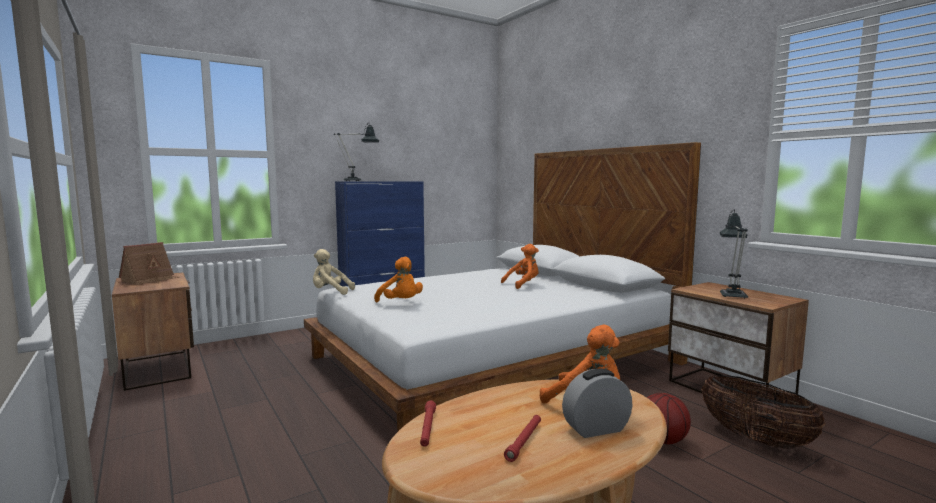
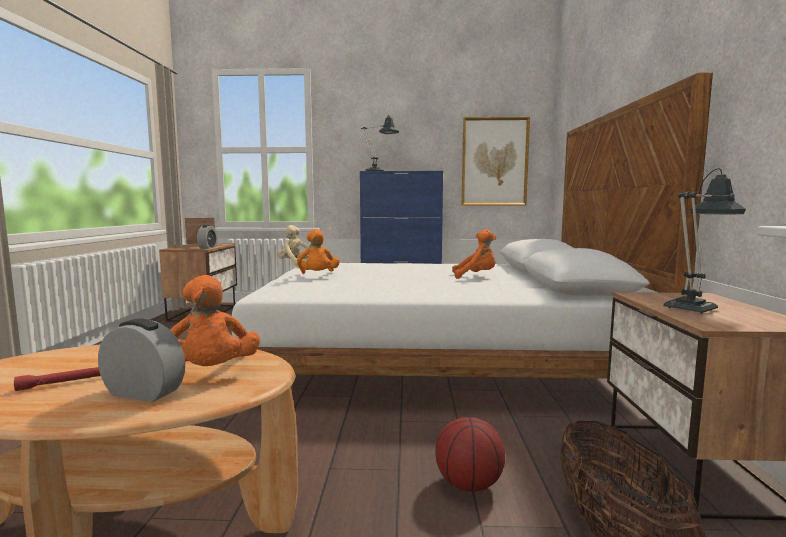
camera: 35 degrees right, 0 degrees up
(178, 283) = (208, 247): none -> alarm clock
(427, 428) = (62, 354): red flashlight -> none
(454, 171) = (494, 162): none -> picture

